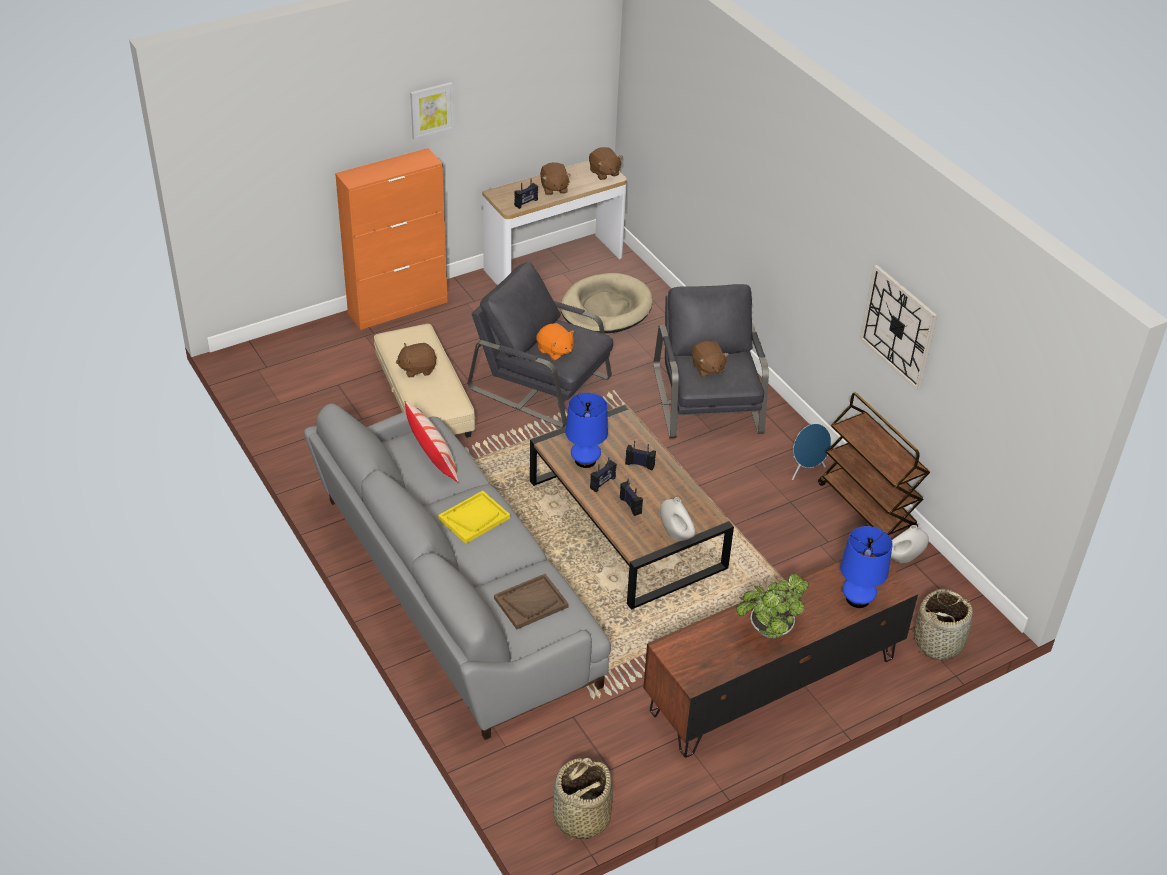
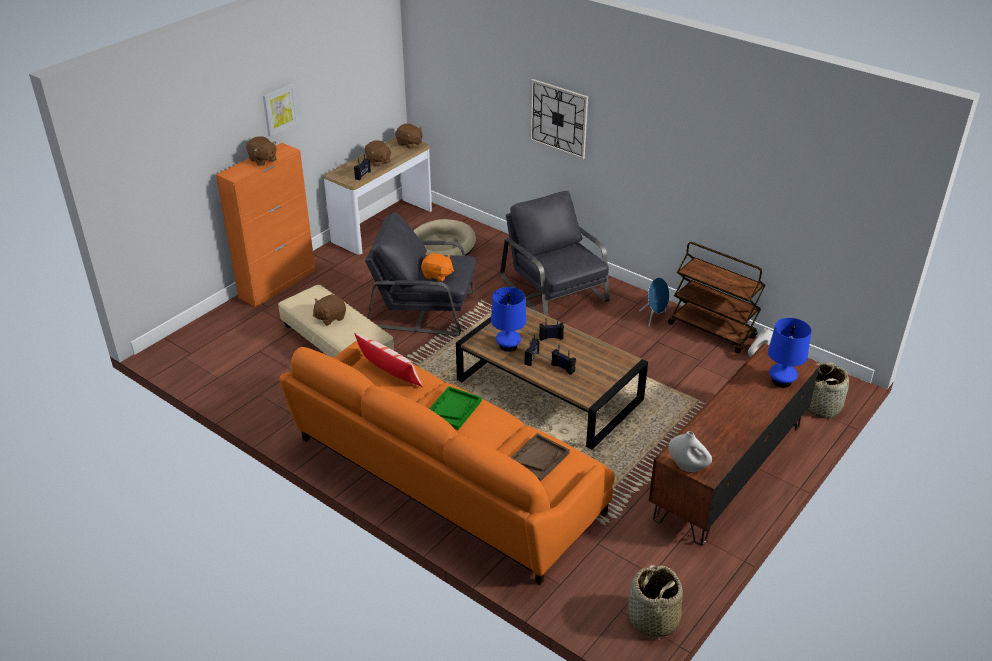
camera: 20 degrees left, 5 degrees down
(453, 590) = (445, 477): grey sofa -> orange sofa
(474, 518) = (453, 409): yellow tray -> green tray
(676, 534) = (610, 379): white vase -> white vase (688, 466)
(707, 368) = (558, 259): brown plush toy -> brown plush toy (262, 160)
(768, 631) = (735, 422): potted plant -> none
(898, 326) = (718, 179): wall clock -> wall clock (558, 118)

